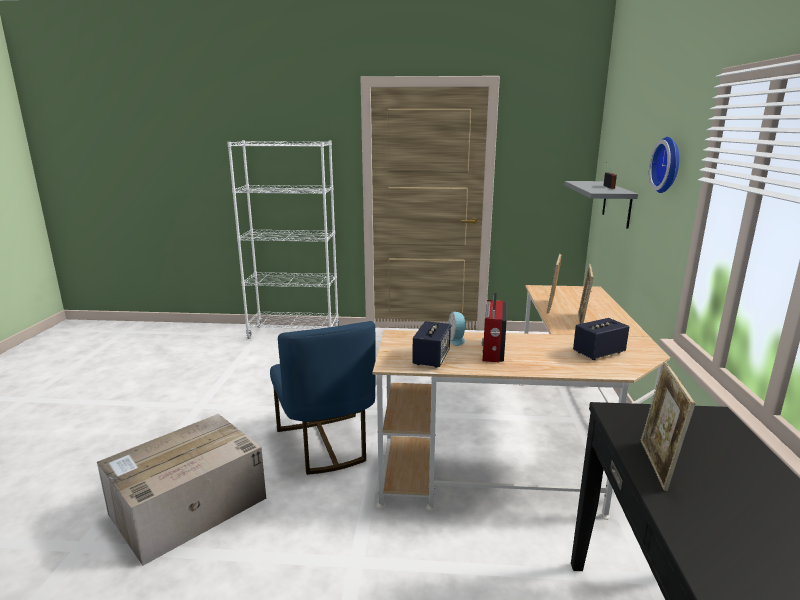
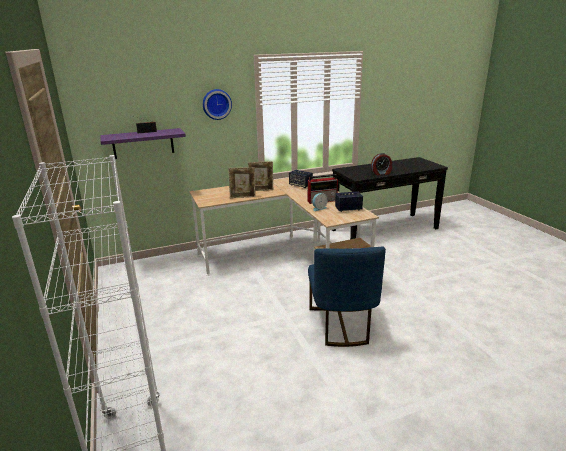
camera: 115 degrees left, 5 degrees up
(187, 507) = (447, 350): cardboard box -> none
(325, 444) = (341, 325): blue chair -> blue chair turned 135 degrees clockwise
(617, 204) = (143, 143): grey shelf -> purple shelf
(657, 465) = (381, 173): picture frame -> alarm clock

